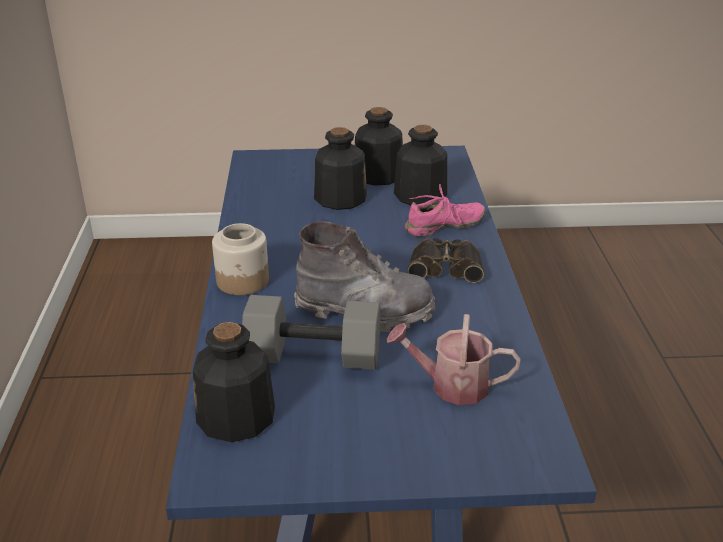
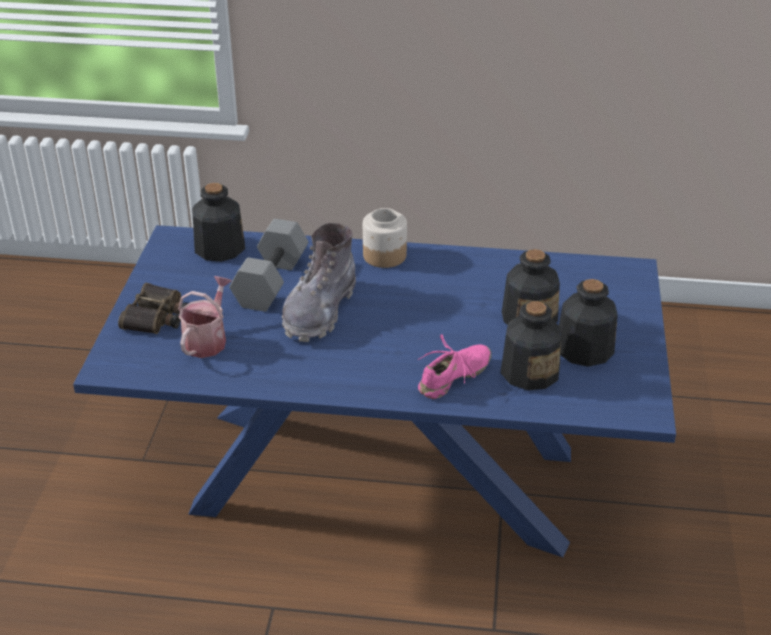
camera: 100 degrees right, 5 degrees up
(445, 226) = (454, 378): pink shoe -> pink shoe turned 120 degrees counterclockwise
(446, 267) = (376, 365): binoculars -> binoculars (157, 317)

